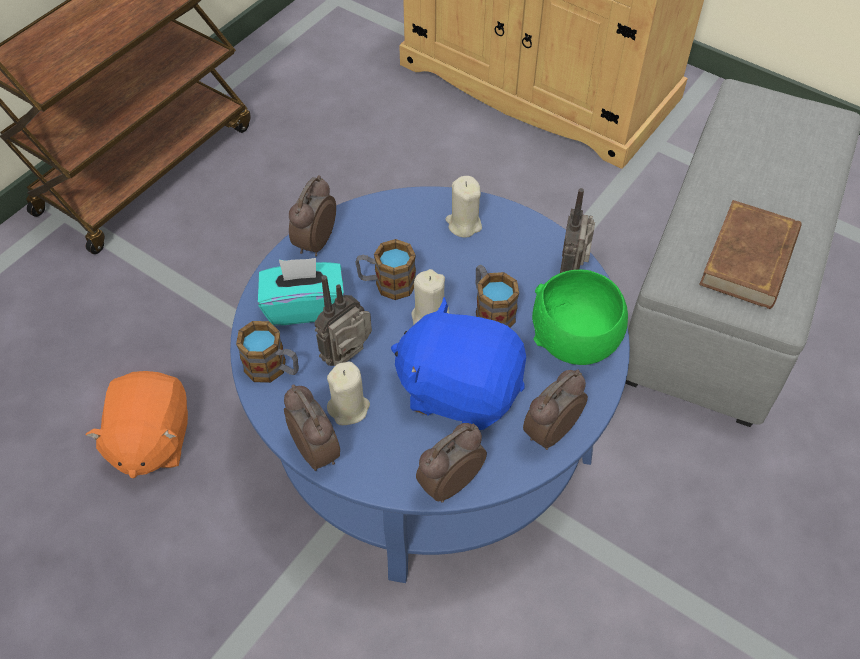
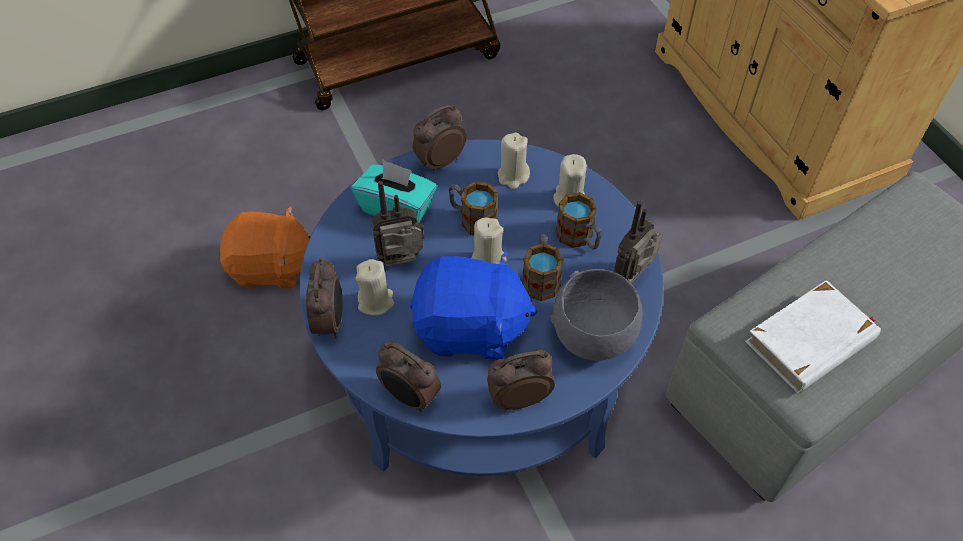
camera: 30 degrees right, 0 degrees up
(150, 440) = (271, 267): orange plush toy -> orange plush toy turned 120 degrees counterclockwise
(273, 369) = (342, 245): mug -> mug (579, 238)
(397, 226) = (513, 176): none -> beige candle
(449, 483) = (410, 397): alarm clock -> alarm clock turned 135 degrees counterclockwise
(459, 389) = (470, 329): blue plush toy -> blue plush toy turned 135 degrees clockwise
(576, 342) = (593, 337): green bowl -> grey bowl
(750, 259) = (811, 341): brown book -> white book

